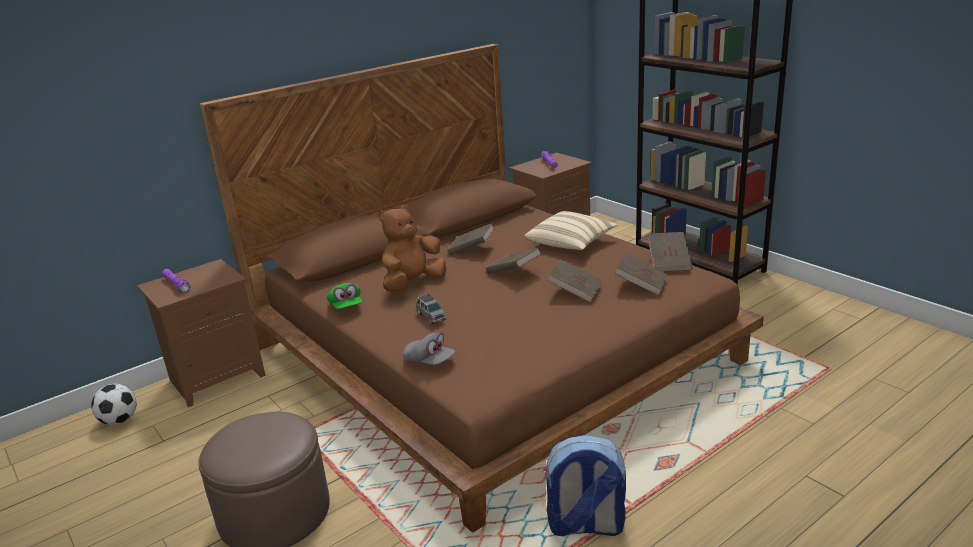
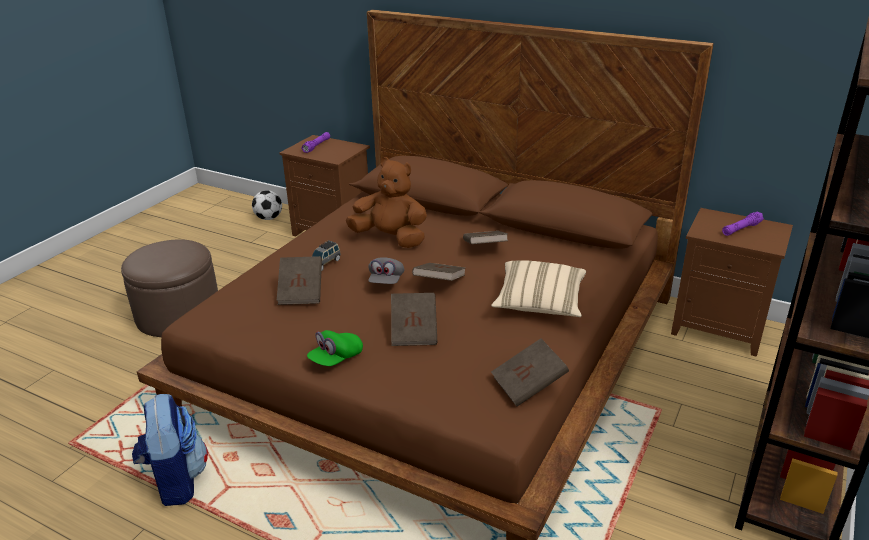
camera: 65 degrees right, 5 degrees up
(346, 307) = (334, 222): green cap -> green cap (336, 358)
(429, 361) = (247, 284): grey cap -> grey cap (386, 281)
(641, 285) = (451, 373): brown book -> brown book (301, 292)

